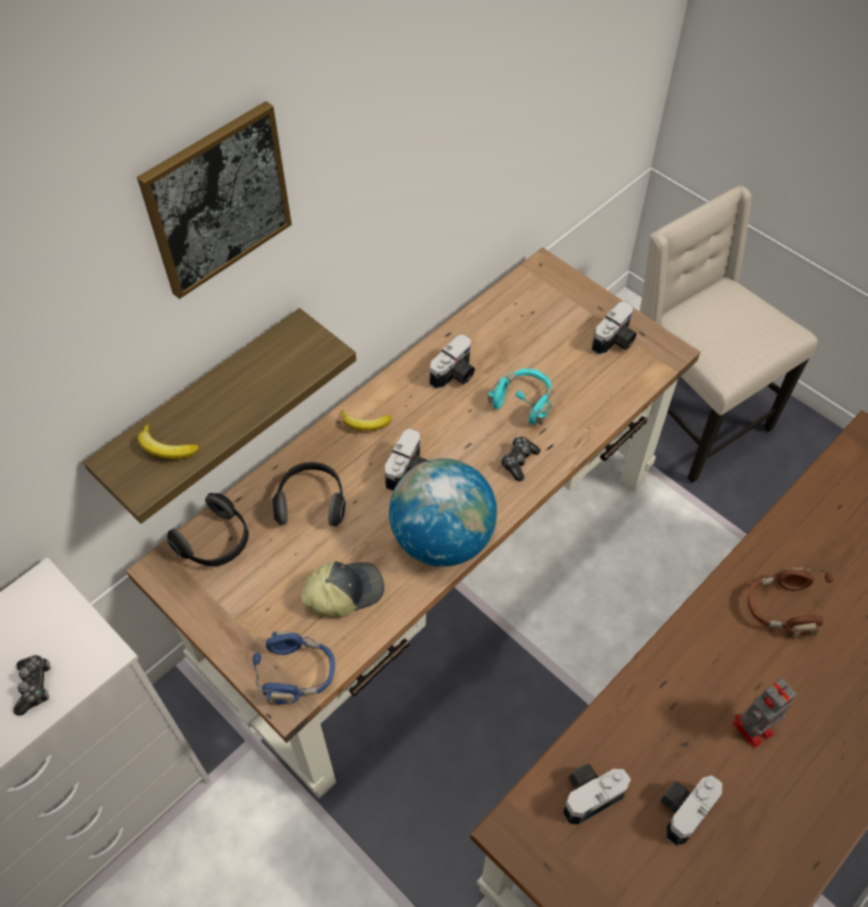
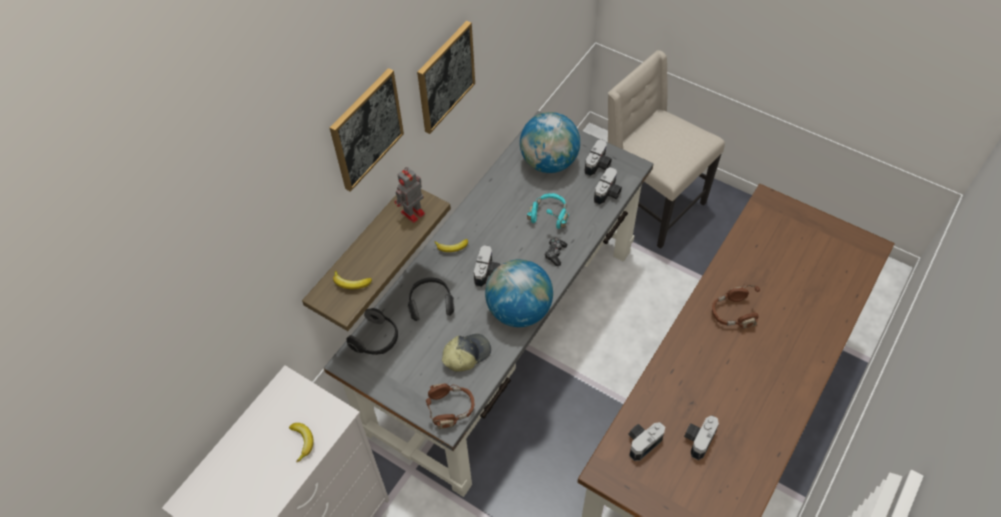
camera: 10 degrees left, 0 degrees up
(35, 686) = (302, 441): game controller -> banana
(299, 674) = (451, 408): blue headphones -> brown headphones
(381, 148) = (445, 77): none -> picture
(434, 566) = (503, 335): brown desk -> grey desk
(455, 375) = (501, 205): camera -> camera (608, 194)
(541, 323) = (549, 162): none -> globe
(751, 730) = (728, 387): toy robot -> toy robot (412, 213)

